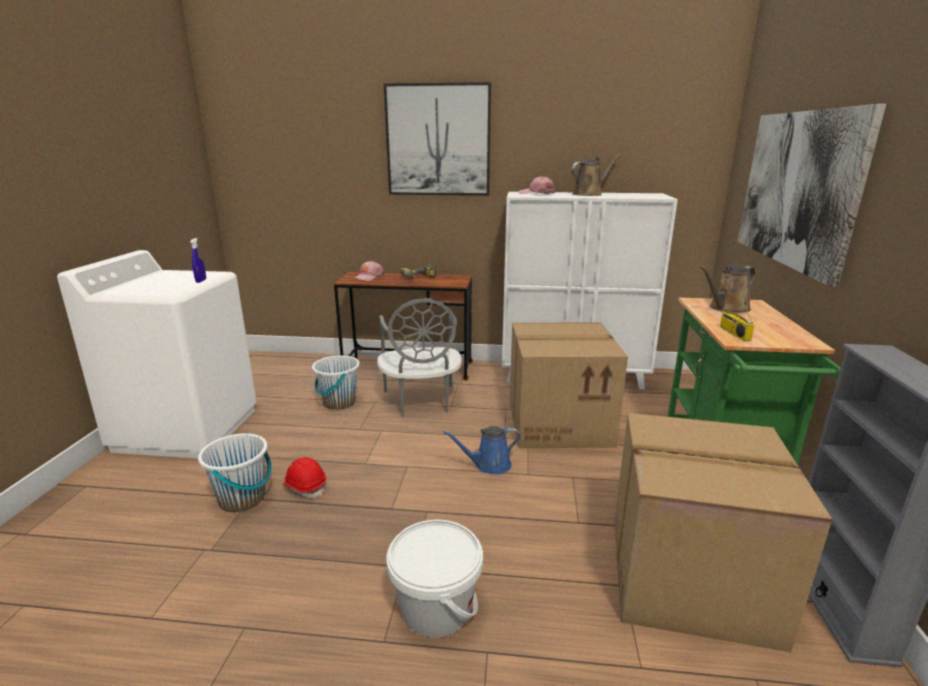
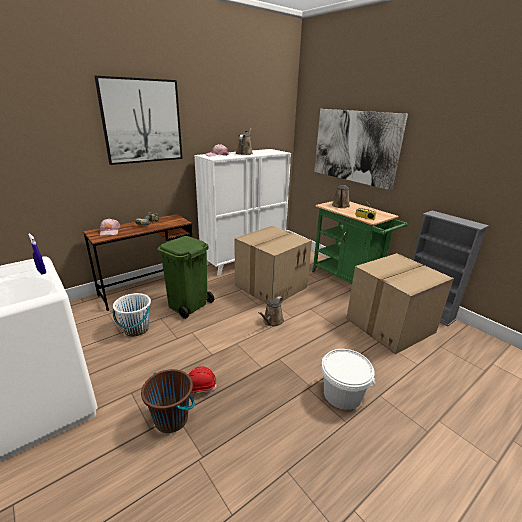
camera: 45 degrees left, 5 degrees up
(242, 499) = (171, 419): white bucket -> brown bucket
(421, 401) = (188, 305): grey chair -> green trash can
(489, 465) = (272, 321): blue watering can -> brown watering can

